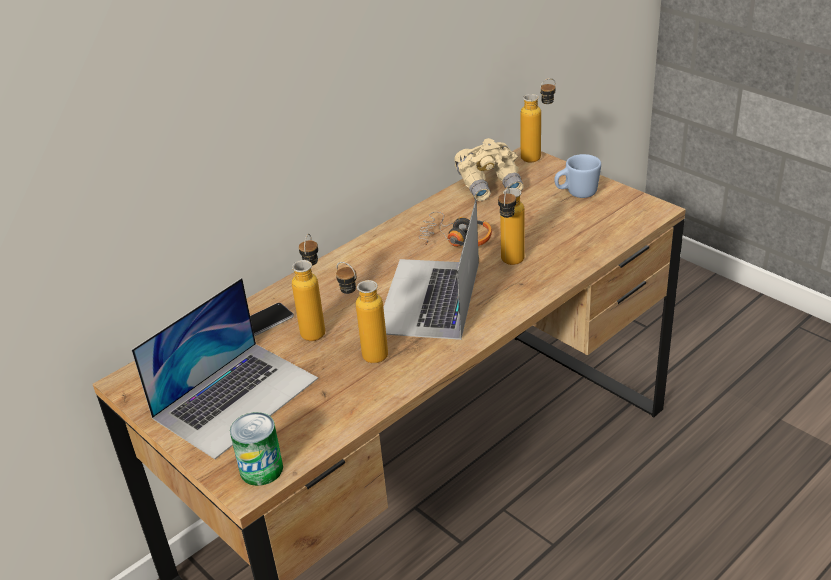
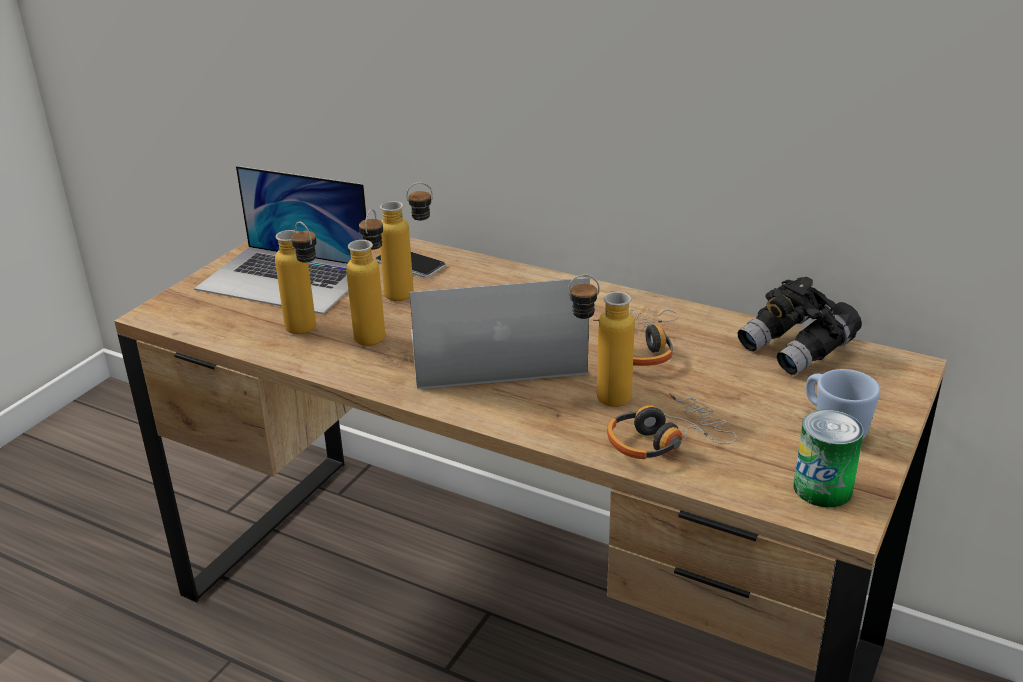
camera: 70 degrees right, 5 degrees down
(261, 469) = (180, 315): can -> can (822, 488)
(490, 185) = (796, 350): beige binoculars -> black binoculars
(538, 156) = (919, 377): bottle -> bottle (308, 332)
(565, 249) = (664, 440): none -> headphones

